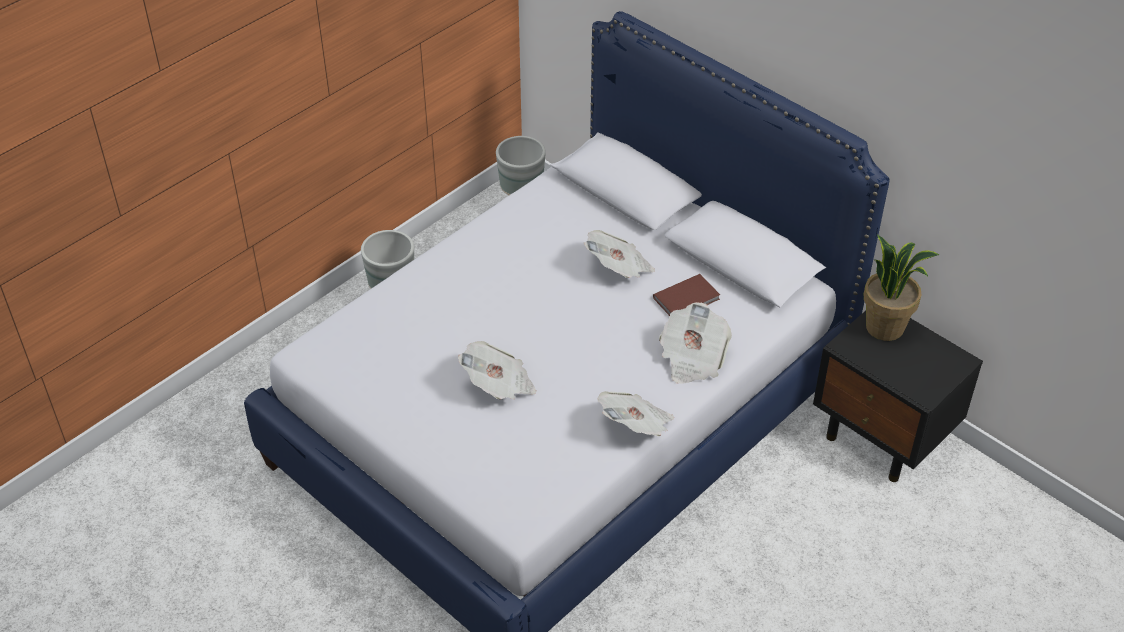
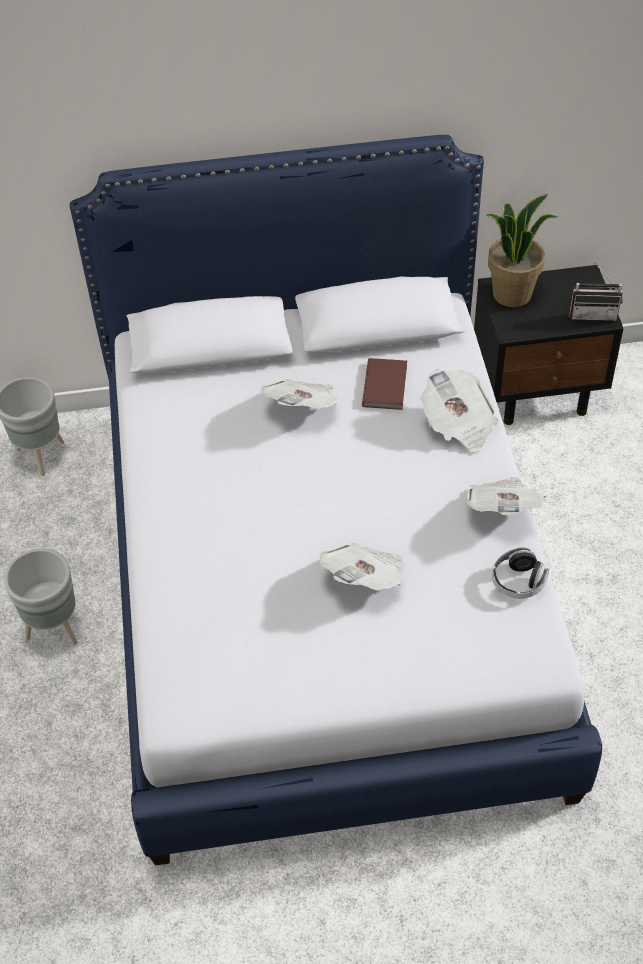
camera: 50 degrees left, 5 degrees up
(576, 469) = (518, 582): none -> headphones
(923, 386) = (593, 313): none -> radio

